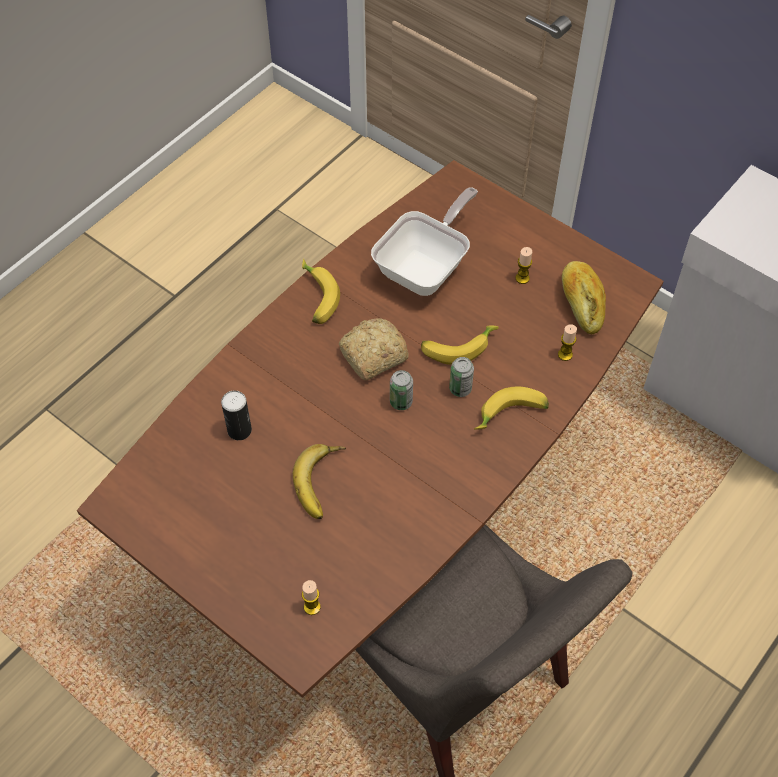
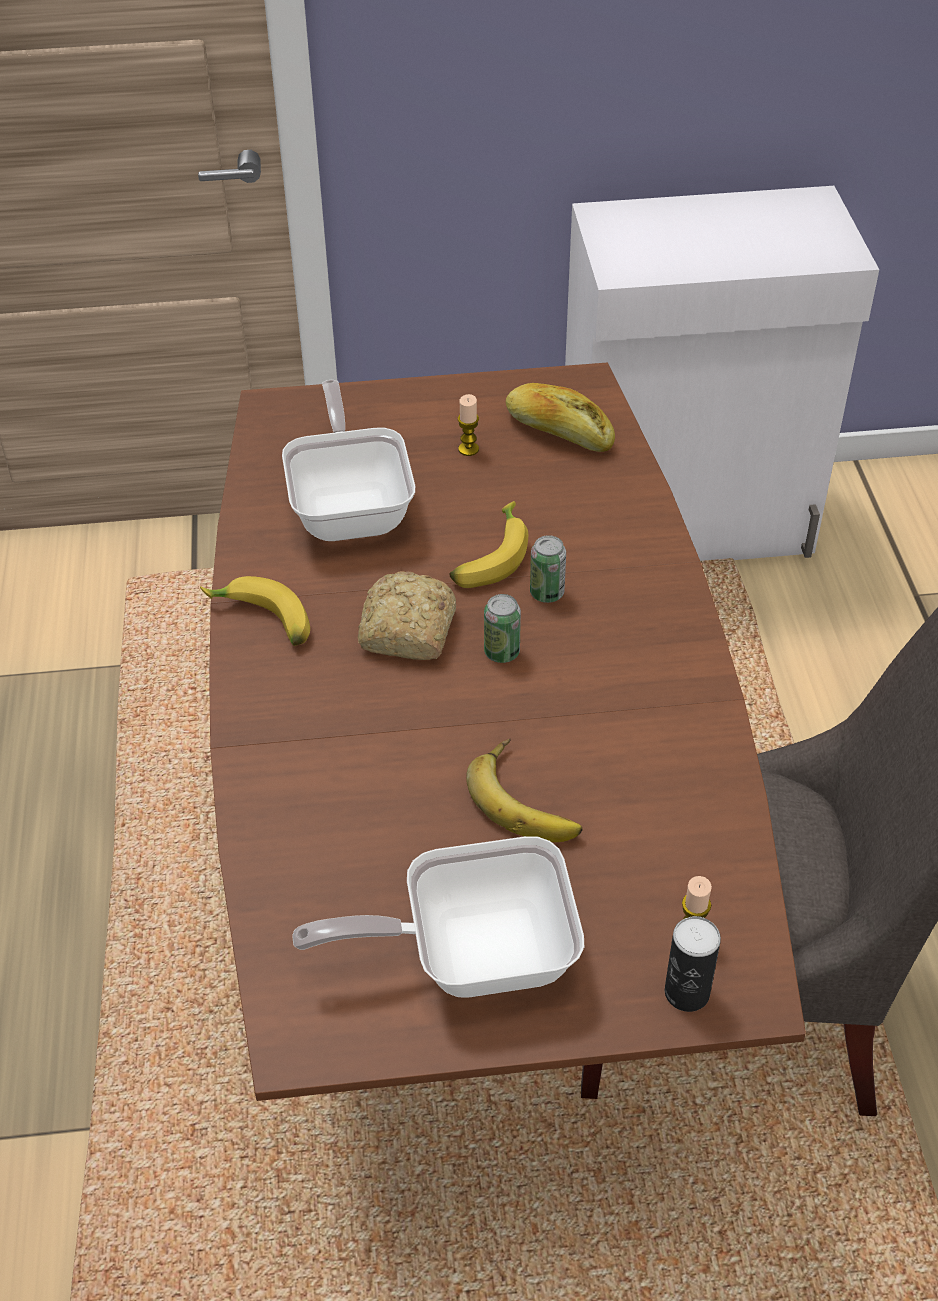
camera: 45 degrees left, 10 degrees down
(216, 530) = (472, 954): none -> frying pan
(239, 430) = (353, 825): can -> can (687, 992)
(511, 416) = (632, 579): banana -> none
(565, 354) = (606, 487): candle -> none

